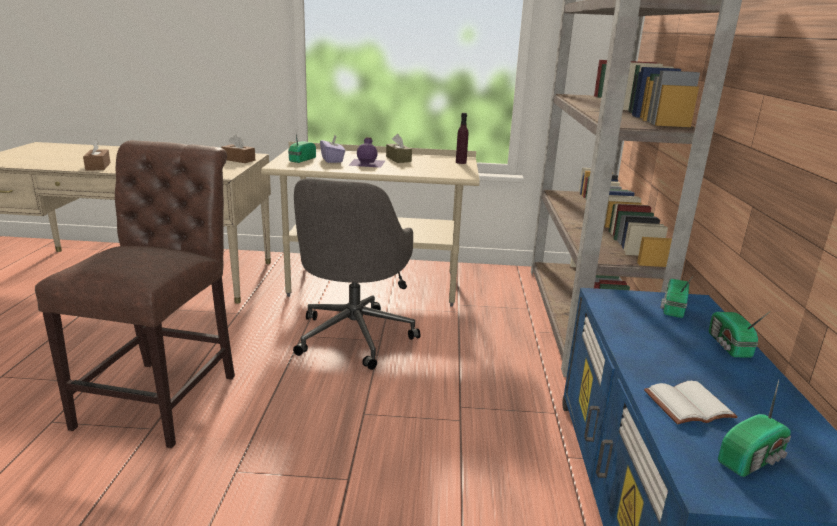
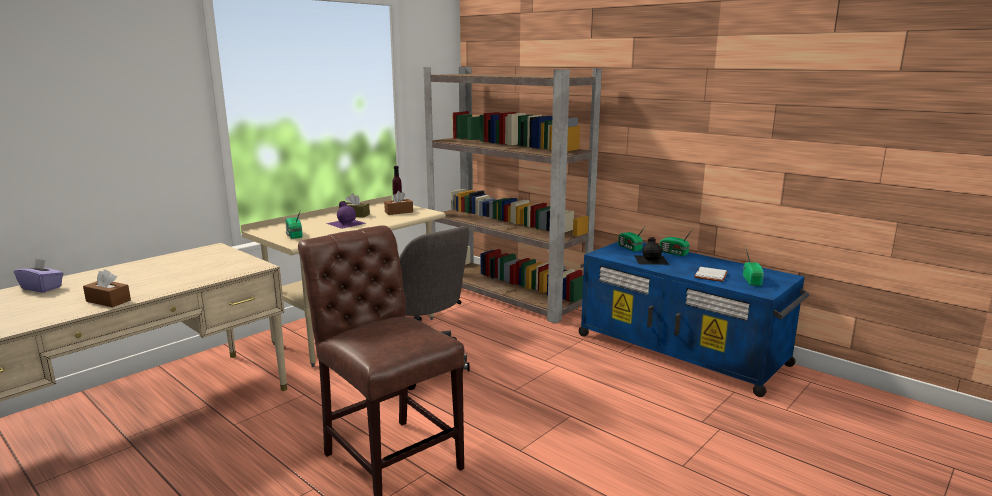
camera: 50 degrees left, 5 degrees down
(238, 160) = (218, 253): brown tissue box -> brown tissue box (399, 212)
(332, 160) = (316, 228): purple tissue box -> purple tissue box (42, 288)
(658, 335) = (651, 259): none -> black bottle

